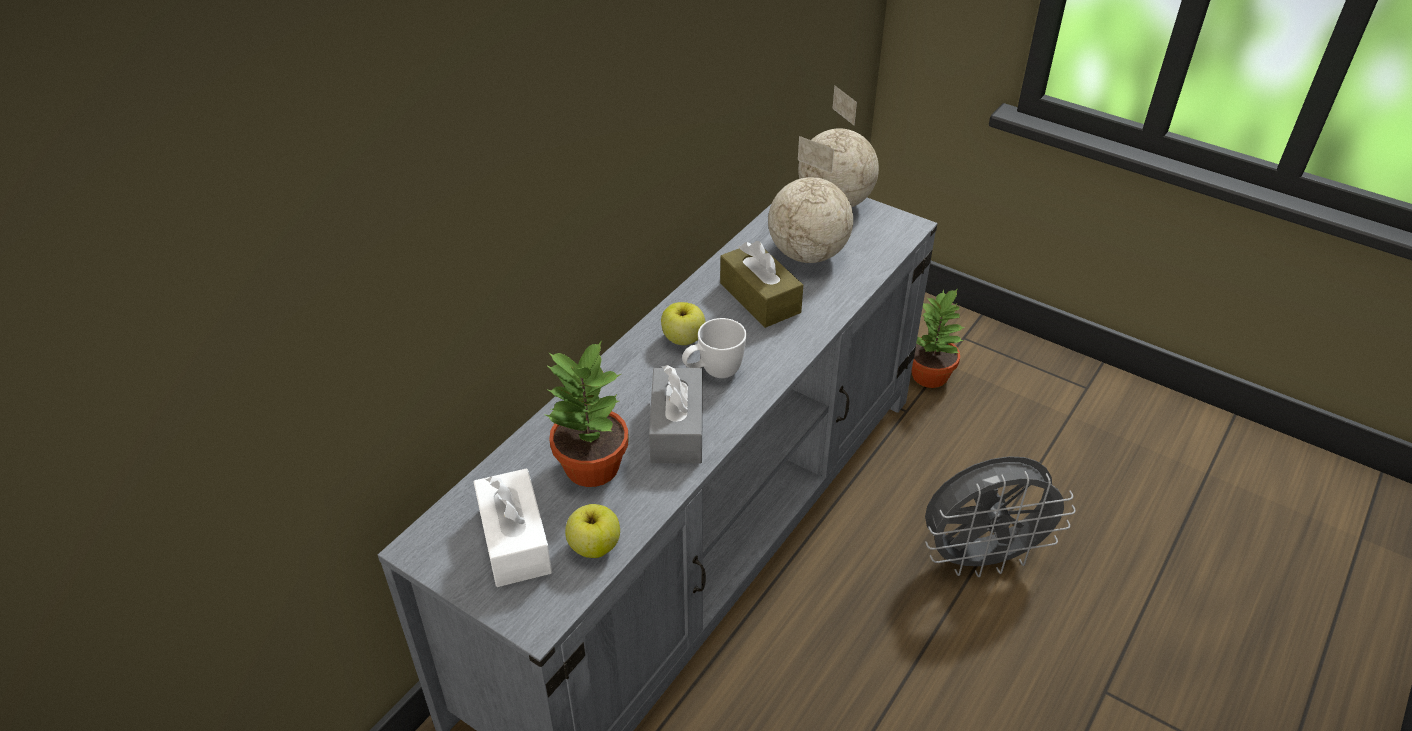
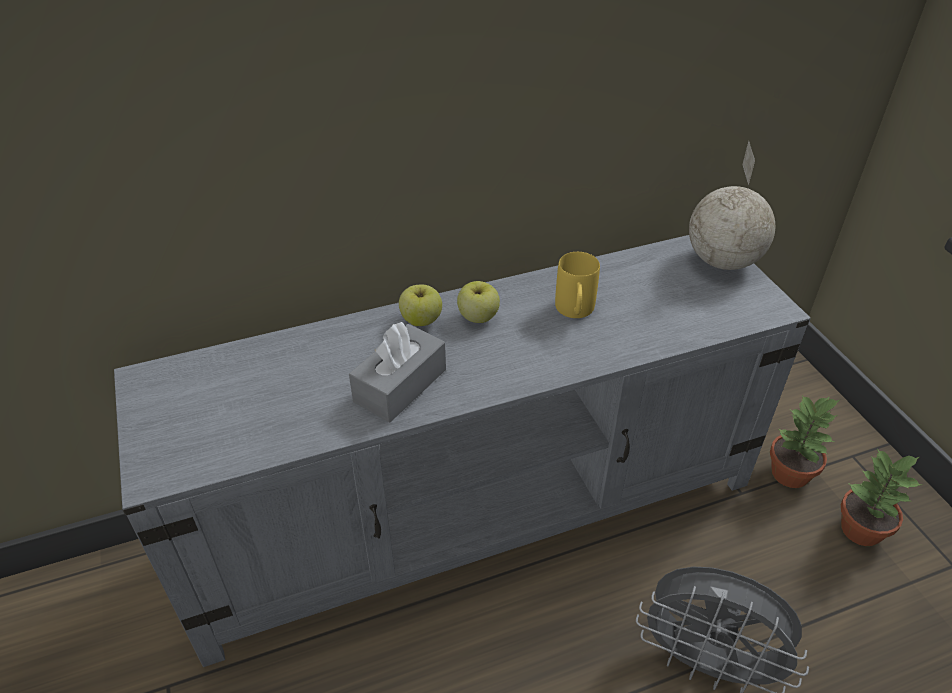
camera: 35 degrees right, 0 degrees up
(515, 540) = (201, 408): white tissue box -> none
(590, 467) = (308, 381): potted plant -> potted plant (859, 529)
(594, 546) = (246, 444): apple -> apple (421, 320)
(713, 373) = (474, 355): white mug -> none
(760, 298) = (575, 312): brown tissue box -> yellow mug
(807, 253) = (654, 293): globe -> none

